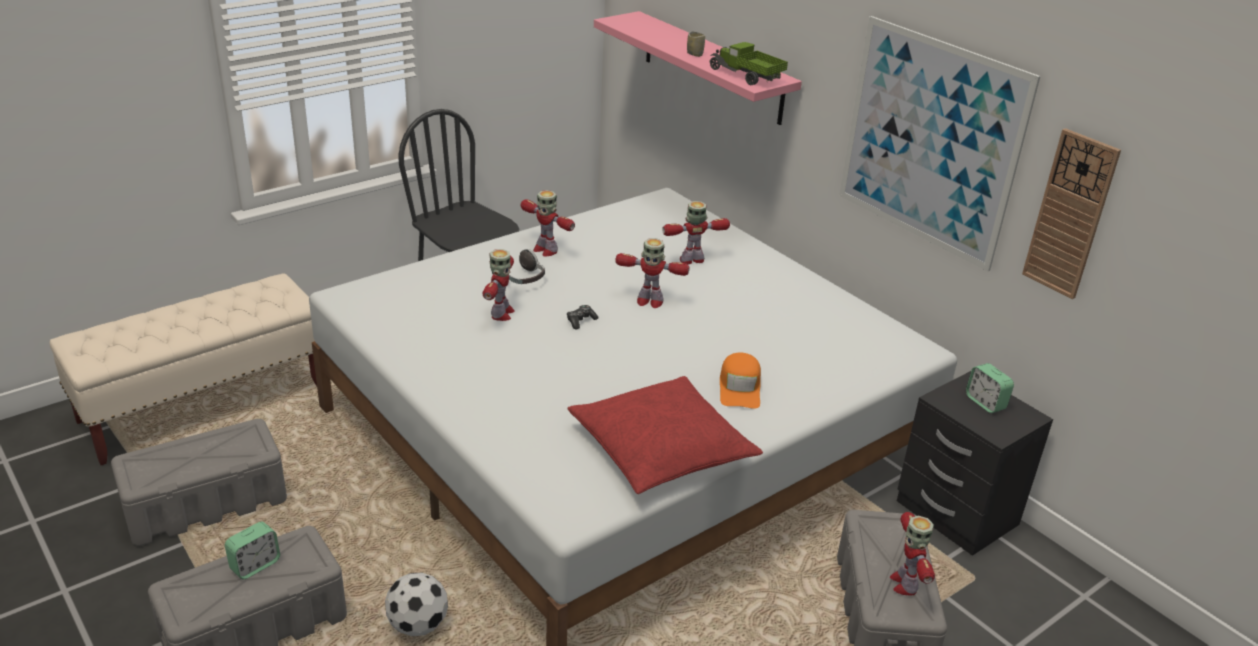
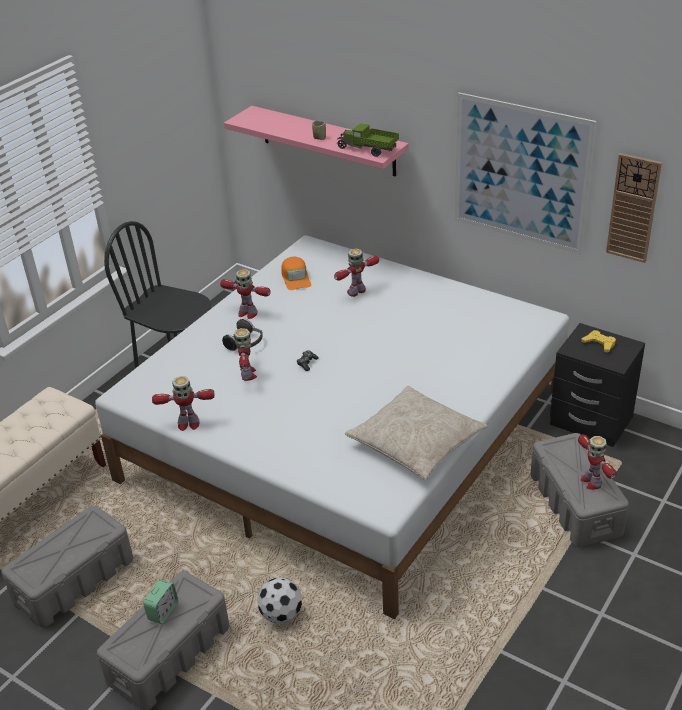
camera: 15 degrees left, 5 degrees up
(649, 301) = (345, 333): toy robot -> toy robot (188, 424)
(661, 448) = (415, 442): red pillow -> beige pillow
(740, 387) = (442, 381): orange cap -> orange cap (296, 278)
(985, 403) = (599, 343): alarm clock -> yellow game controller

